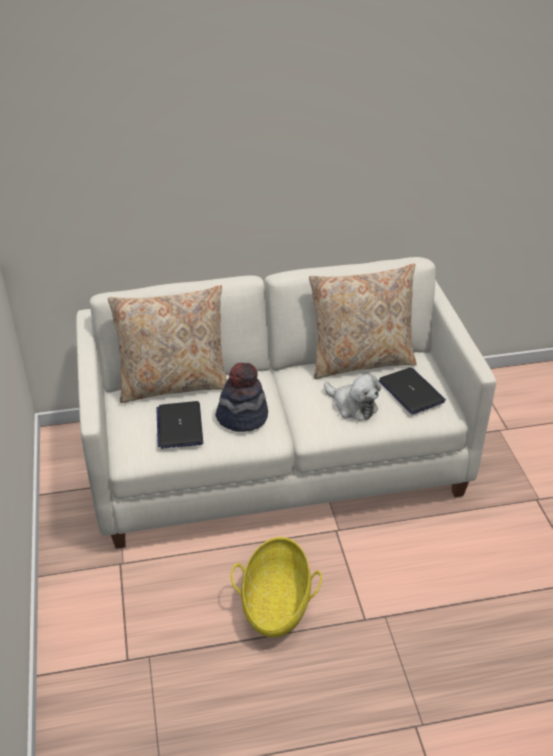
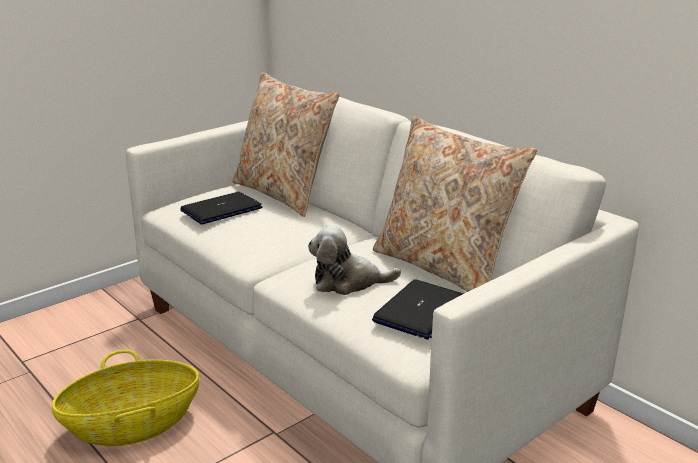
camera: 60 degrees right, 15 degrees down
(242, 417) = (263, 231): hat -> none
(352, 406) = (348, 282): plush toy -> plush toy turned 75 degrees clockwise

